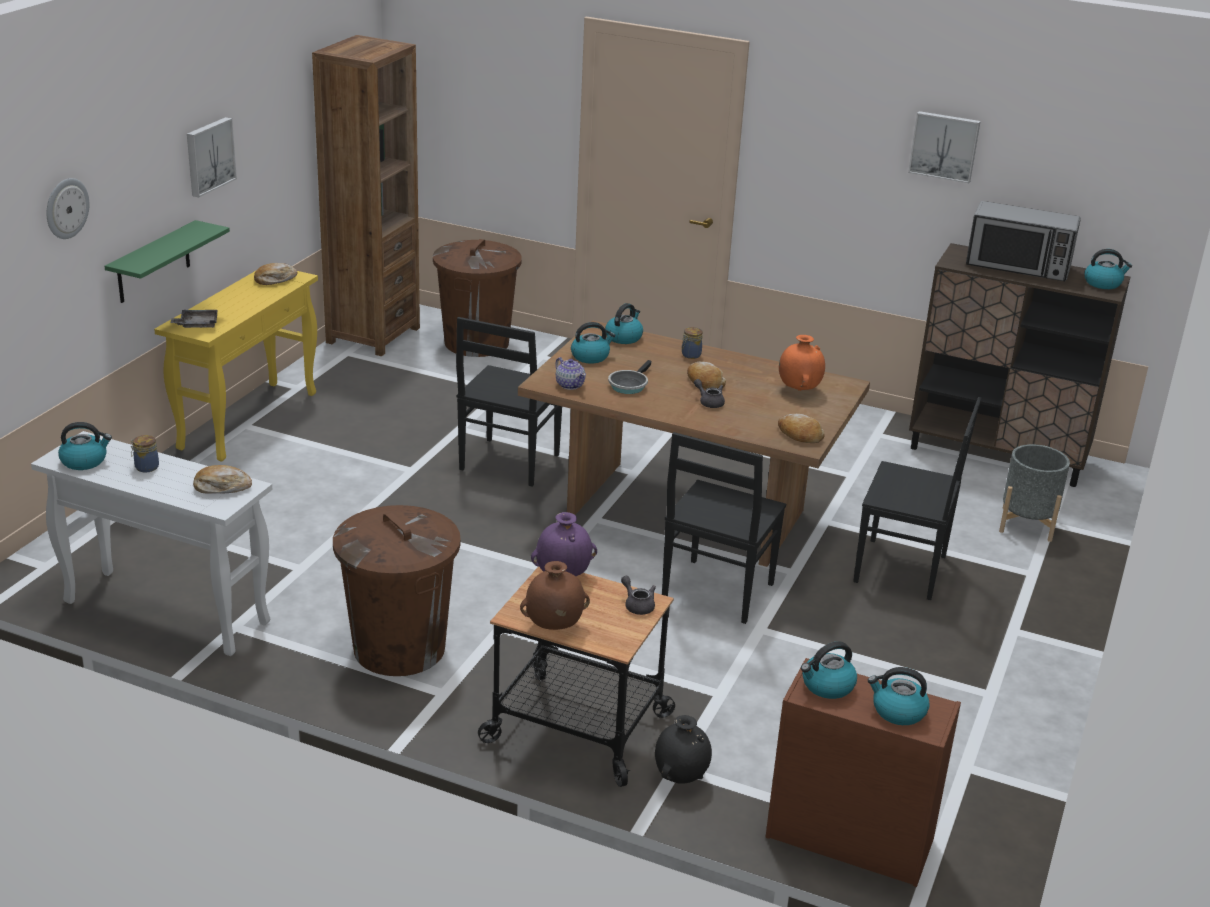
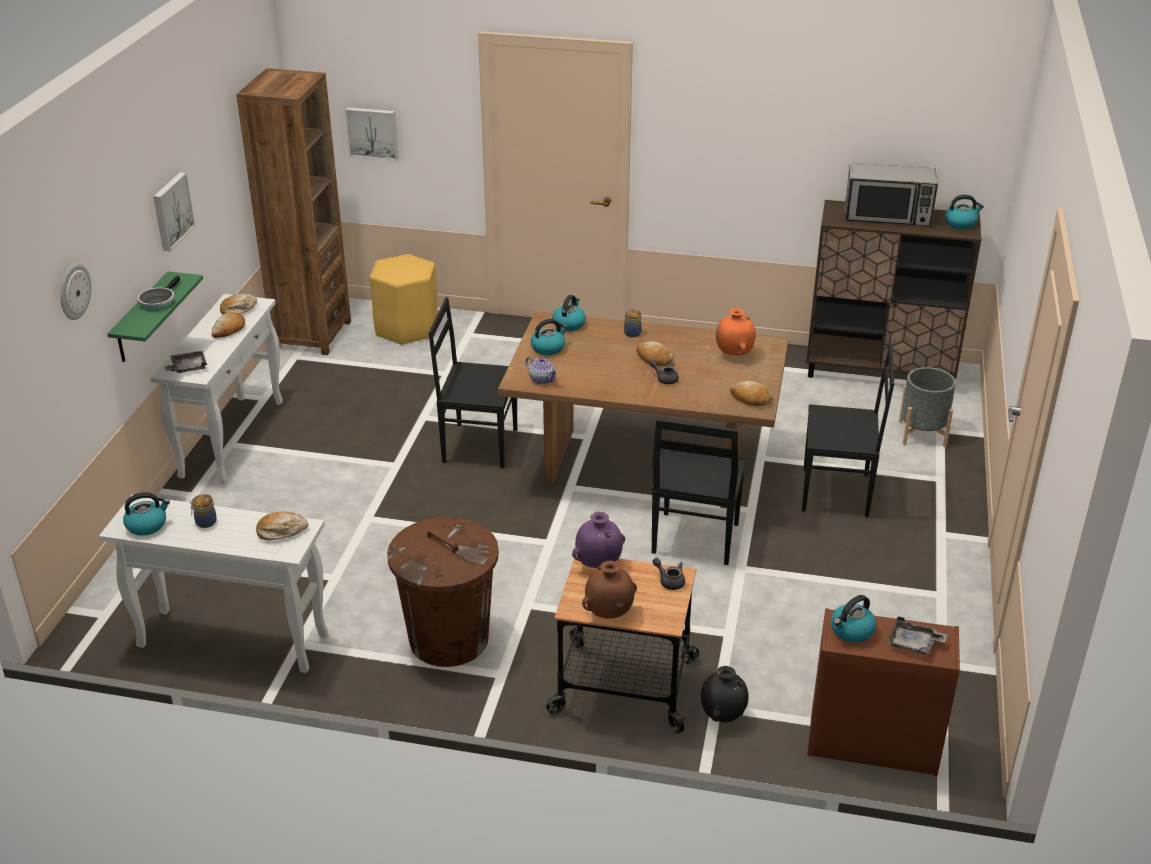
camera: 10 degrees left, 5 degrees up
(249, 420) = (232, 438): yellow console table -> white console table
(256, 297) = (229, 330): none -> bread
(477, 342) = (407, 329): brown trash can -> yellow stool
(508, 463) = (477, 445): black chair -> black chair turned 90 degrees clockwise
(629, 385) = (591, 372): frying pan -> frying pan (158, 301)
(898, 711) = (913, 644): kettle -> grey tray
(944, 146) = (813, 118): picture -> picture (373, 132)

